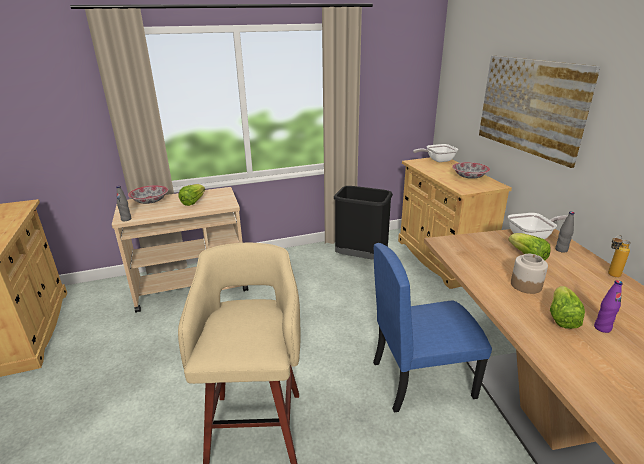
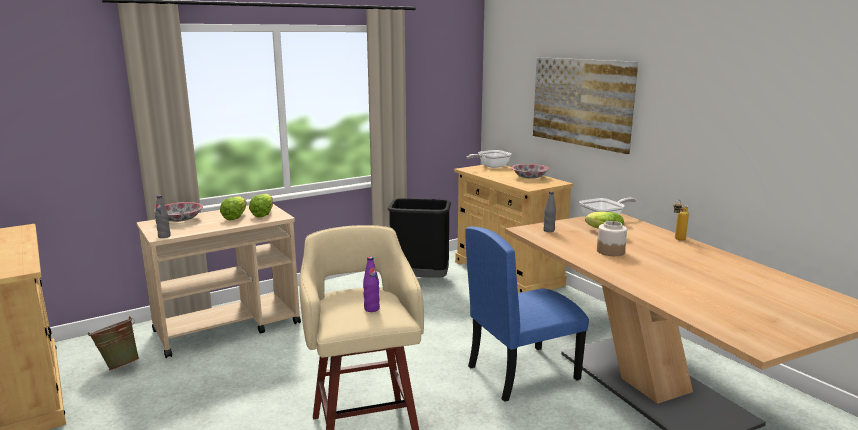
camera: 15 degrees left, 10 degrees down
(101, 314) = (119, 365): none -> green bucket
(561, 250) = (632, 227): grey bottle -> grey bottle (549, 230)
(561, 317) = (646, 268): lettuce -> lettuce (263, 214)
(602, 328) = (680, 270): purple bottle -> purple bottle (371, 309)

